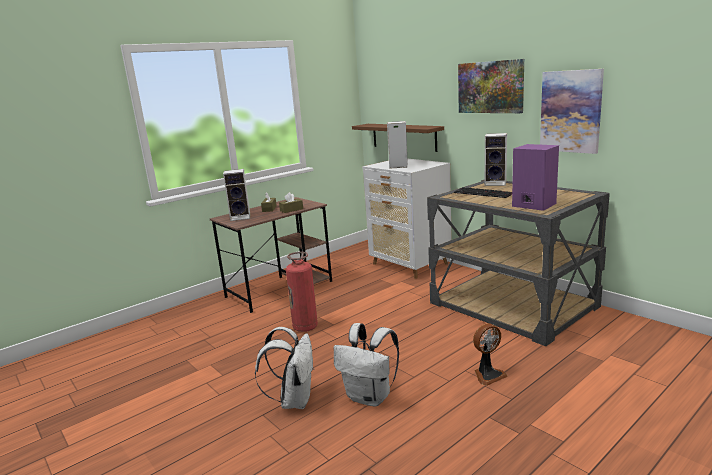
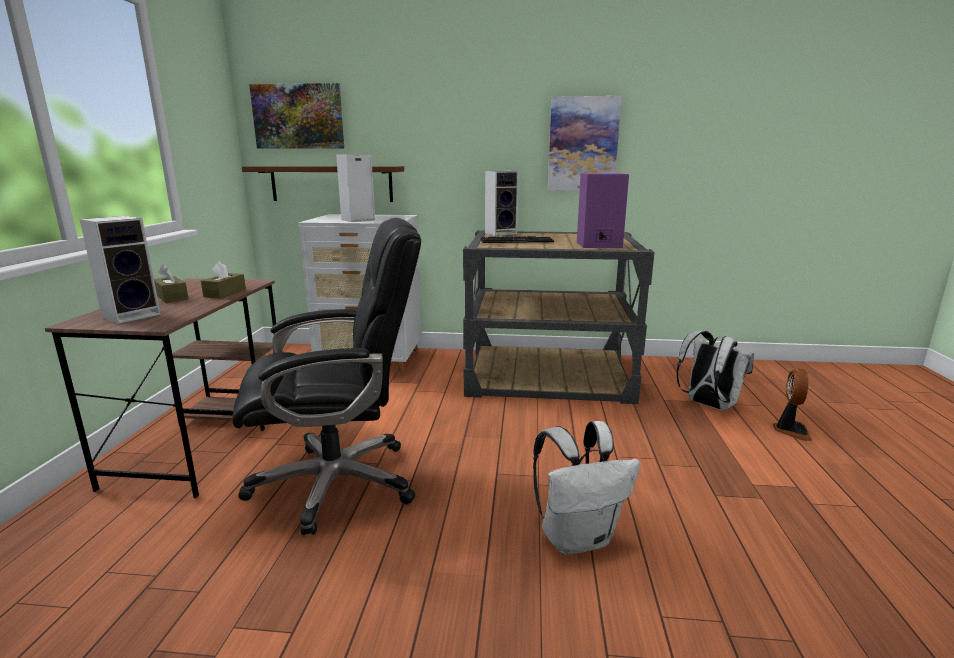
camera: 45 degrees left, 0 degrees up
(294, 400) = (489, 601): white backpack -> white backpack (708, 405)
(305, 327) = (338, 483): fire extinguisher -> black office chair
(488, 375) = (642, 451): fan -> fan (790, 430)
(490, 87) = (477, 114): picture -> picture (298, 117)

